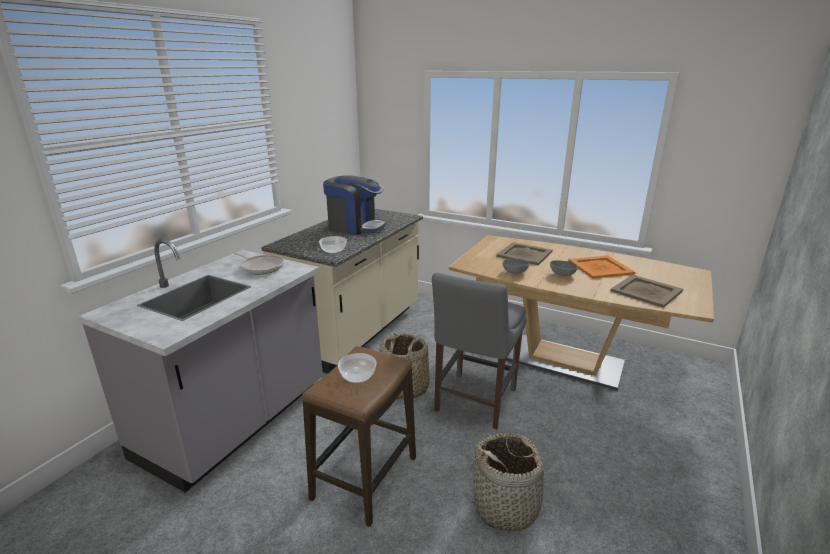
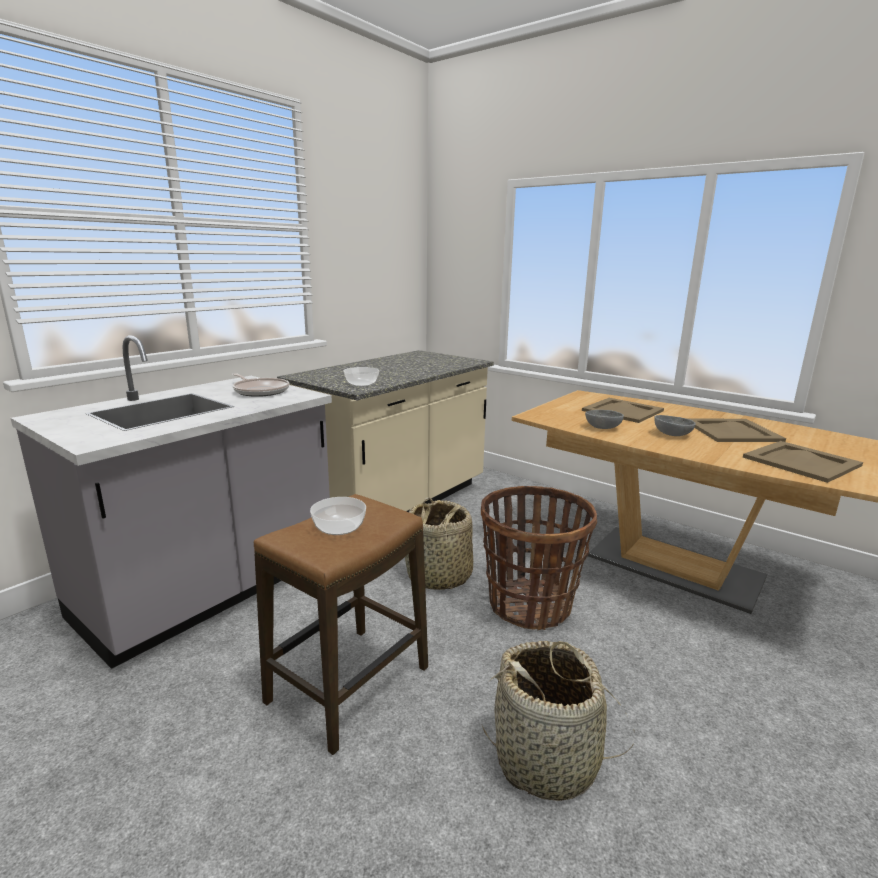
camera: 10 degrees right, 5 degrees down
(355, 227) = (402, 366): coffee machine -> none
(473, 402) = (529, 604): grey chair -> basket
(601, 267) = (733, 431): orange tray -> beige tray

